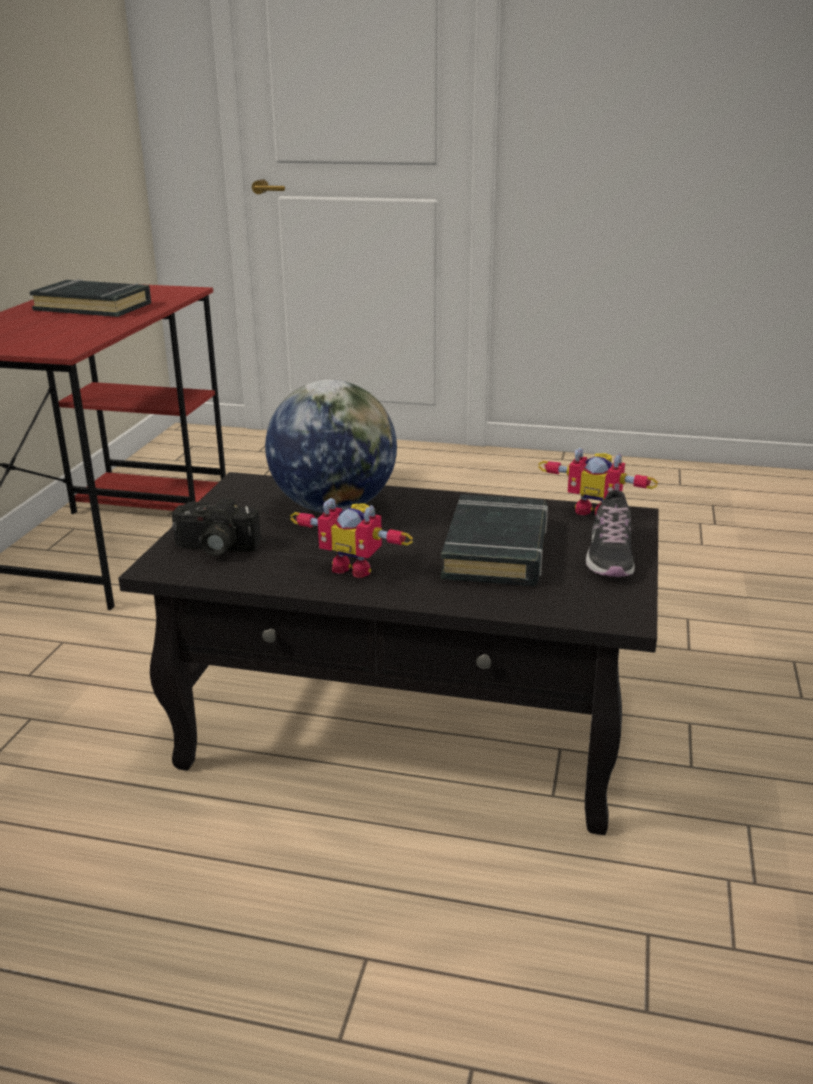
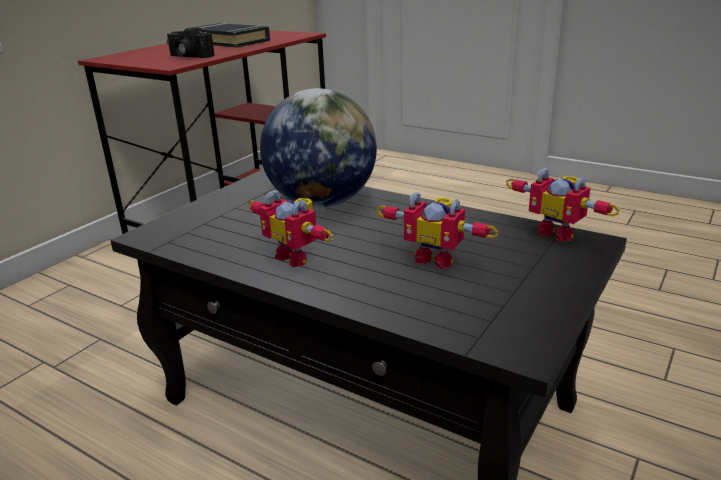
camera: 20 degrees right, 0 degrees up
(214, 548) = (201, 225): camera -> camera (188, 56)
(497, 550) = (436, 258): black book -> toy robot
(610, 555) = (547, 279): shoe -> none

